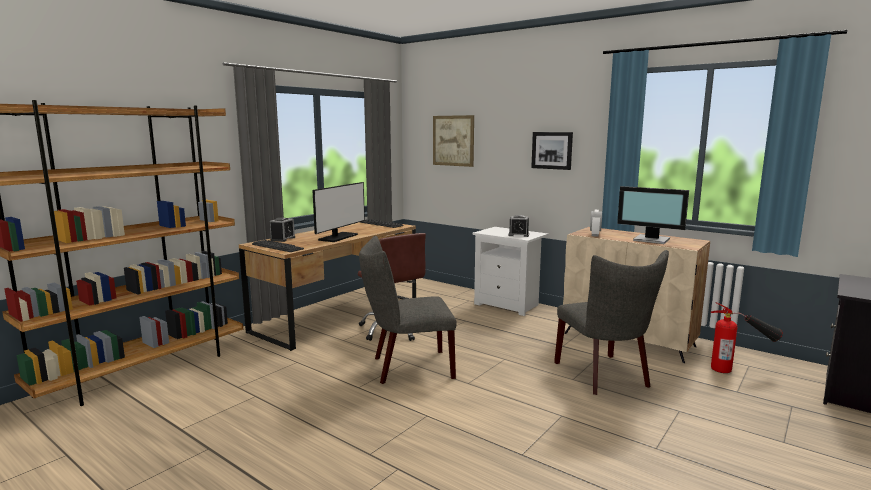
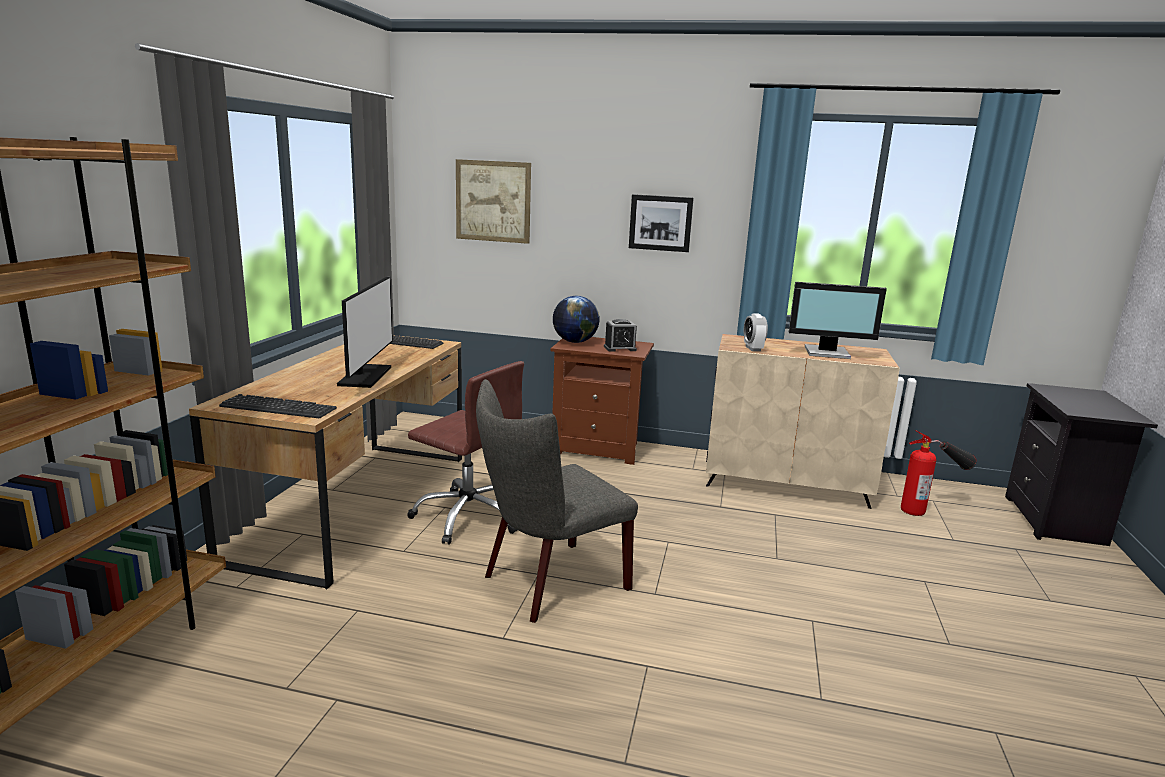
camera: 25 degrees left, 5 degrees up
(283, 239) = (265, 388): alarm clock -> none
(493, 230) = (574, 342): none -> globe
(508, 305) = (598, 448): white nightstand -> brown nightstand
(605, 376) = (808, 546): grey chair -> none

